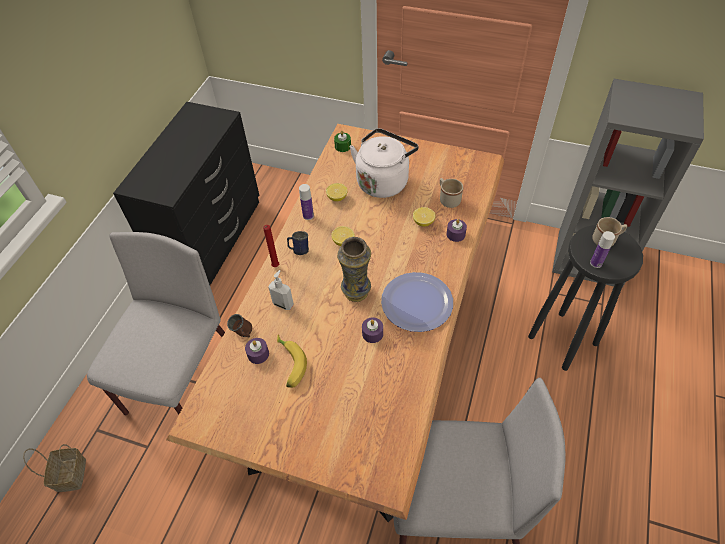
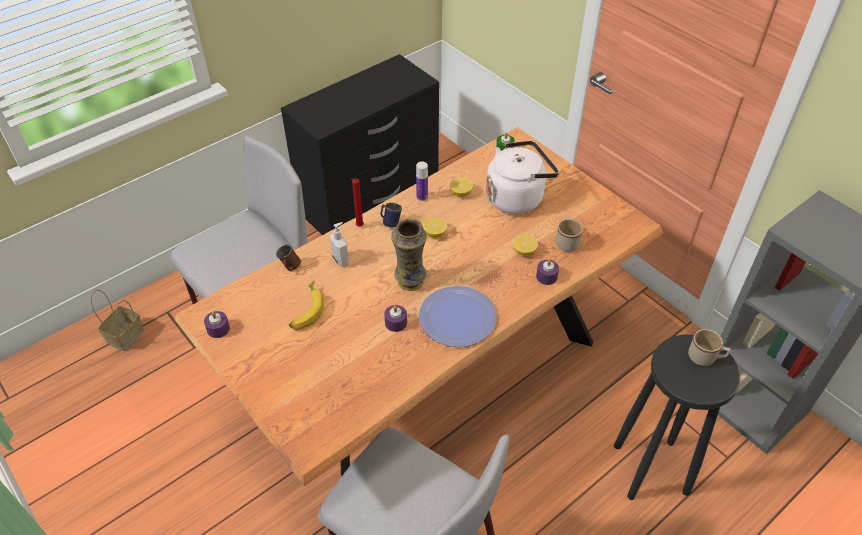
camera: 30 degrees right, 5 degrees down
(258, 354) = (288, 289): purple candle -> purple candle (218, 329)
(596, 263) = (673, 373): bottle -> none

